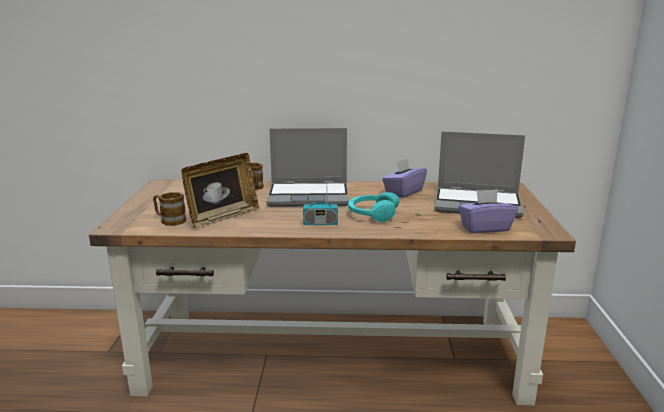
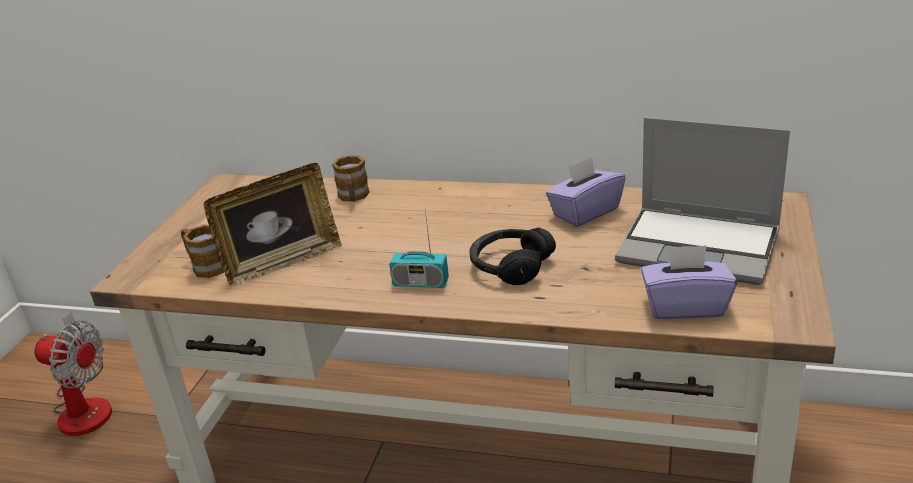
camera: 15 degrees right, 10 degrees up
(39, 349) = (85, 405): none -> fan
(309, 196) = (430, 218): laptop -> none
(372, 215) = (510, 266): turquoise headphones -> black headphones

